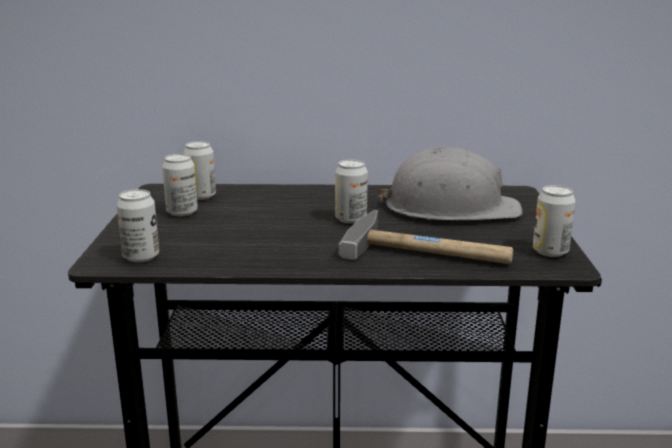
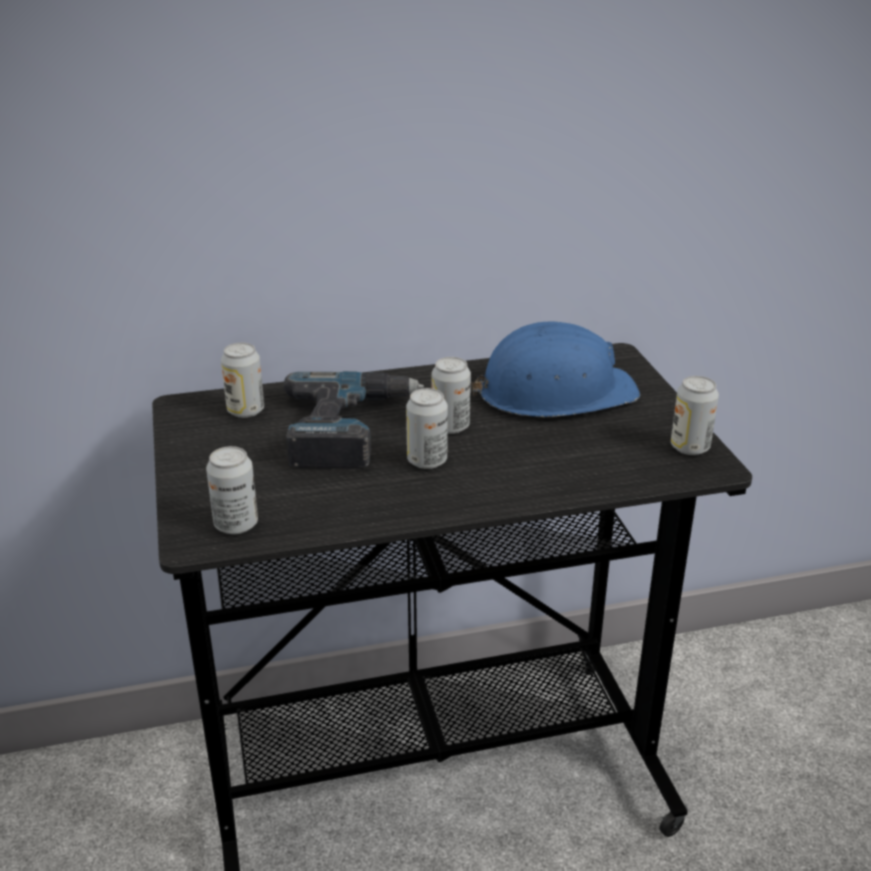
camera: 15 degrees left, 10 degrees up
(182, 212) = (239, 442): can -> can (427, 461)
(270, 213) = (349, 429): none -> power drill
(428, 251) = (562, 465): hammer -> none
(450, 208) = (555, 392): grey hard hat -> blue hard hat

